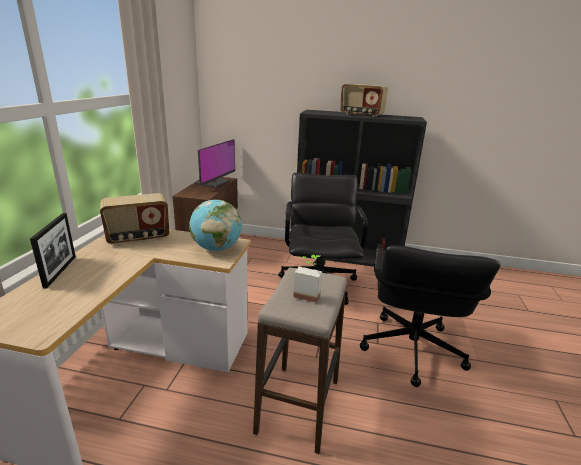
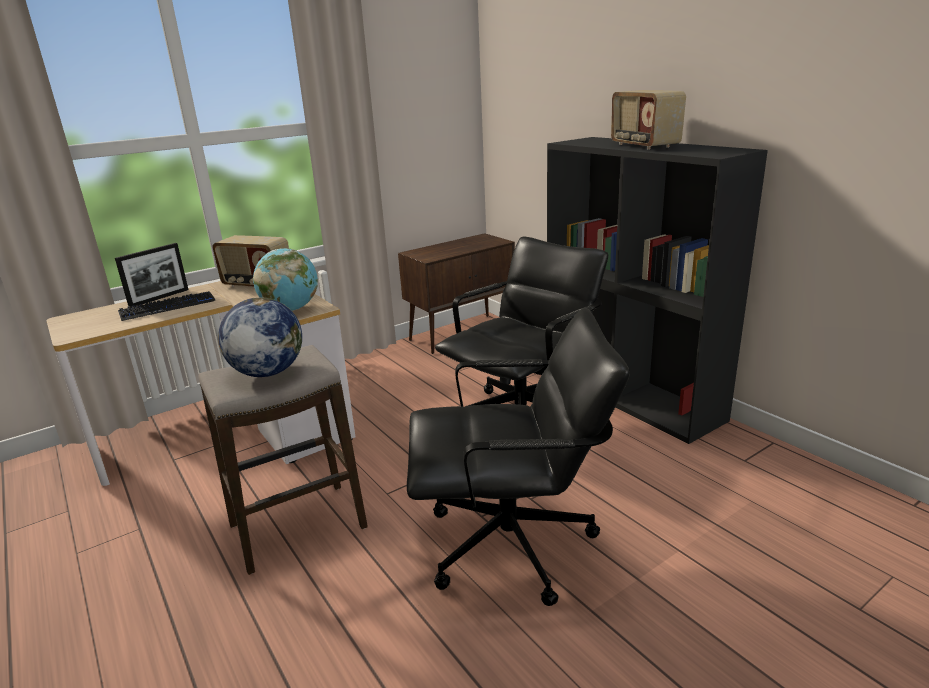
camera: 45 degrees right, 0 degrees up
(93, 276) = (168, 307): none -> keyboard
(213, 182) = (472, 243): monitor -> none
(308, 294) = (267, 372): potted plant -> globe
(410, 349) = (512, 545): black office chair -> black office chair turned 150 degrees counterclockwise

